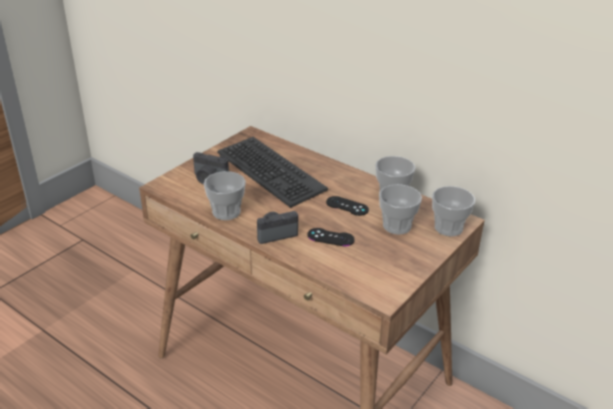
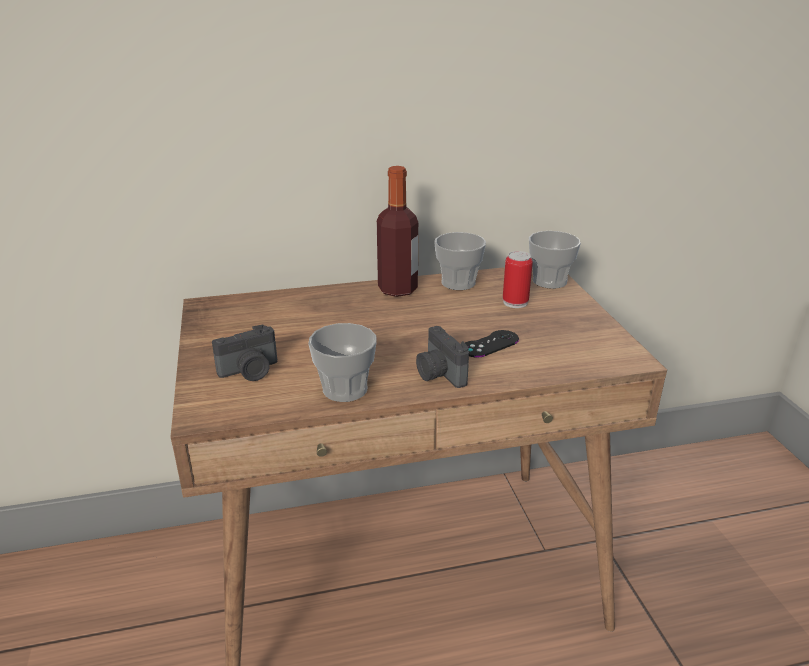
camera: 50 degrees left, 5 degrees down
(269, 171) = (304, 327): keyboard -> none
(275, 234) = (439, 374): camera -> camera turned 45 degrees counterclockwise
(347, 206) = (444, 312): black game controller -> none
(351, 179) = (397, 289): none -> bottle
(397, 226) = (515, 302): cup -> can

